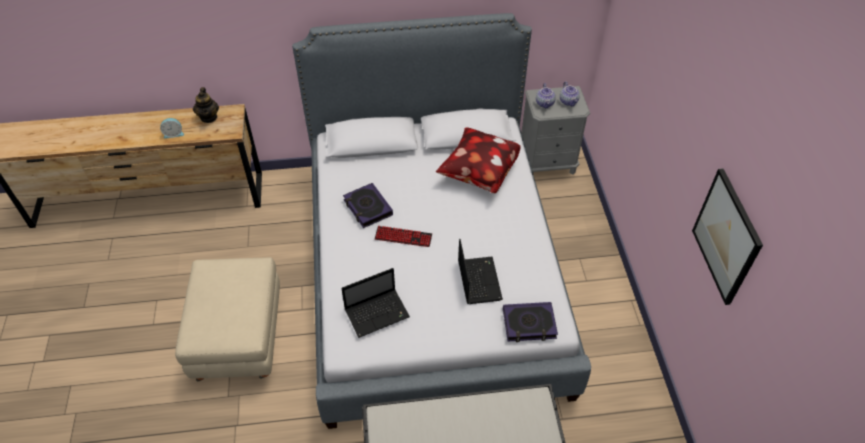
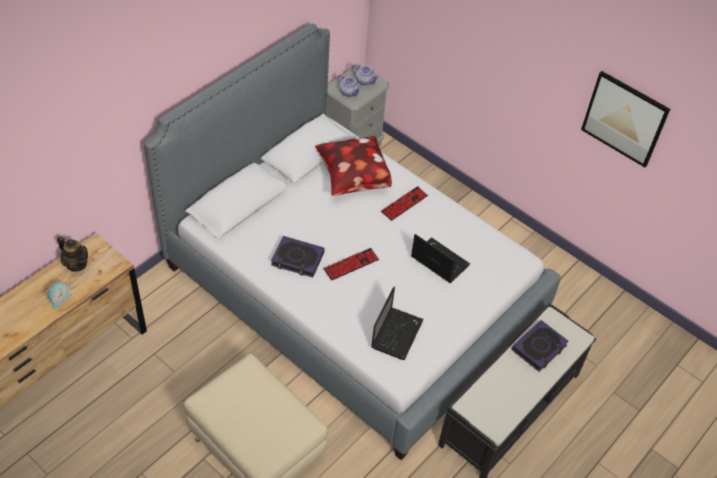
camera: 45 degrees left, 0 degrees up
(500, 217) = (404, 204): none -> keyboard
(529, 324) = (504, 270): book -> book (539, 348)

